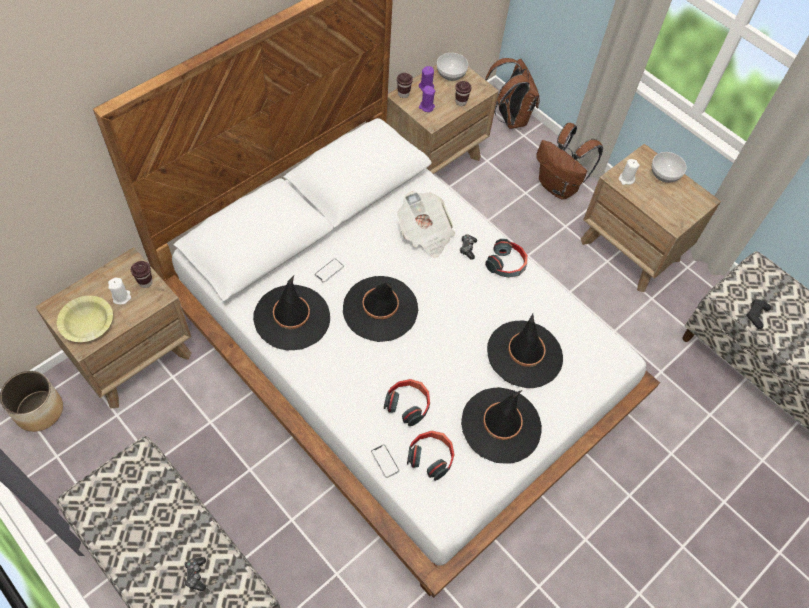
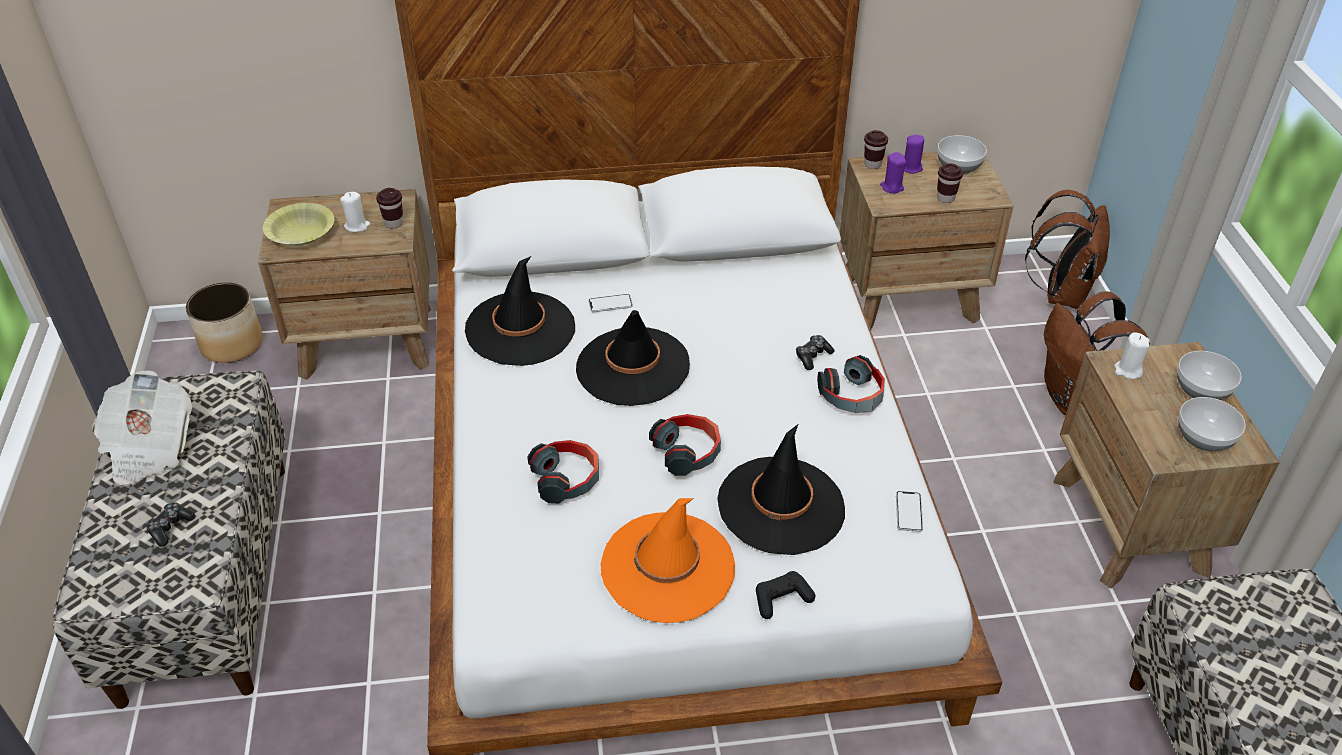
camera: 40 degrees right, 15 degrees down
(385, 461) = (480, 526): phone -> phone (908, 512)
(425, 233) = (769, 317): newspaper -> newspaper (149, 447)
(431, 456) = (539, 550): headphones -> headphones (688, 452)
(501, 425) = (668, 567): black hat -> orange hat
(684, 204) = (1205, 438): none -> bowl
(756, 315) = (1234, 653): black game controller -> black game controller (782, 599)

